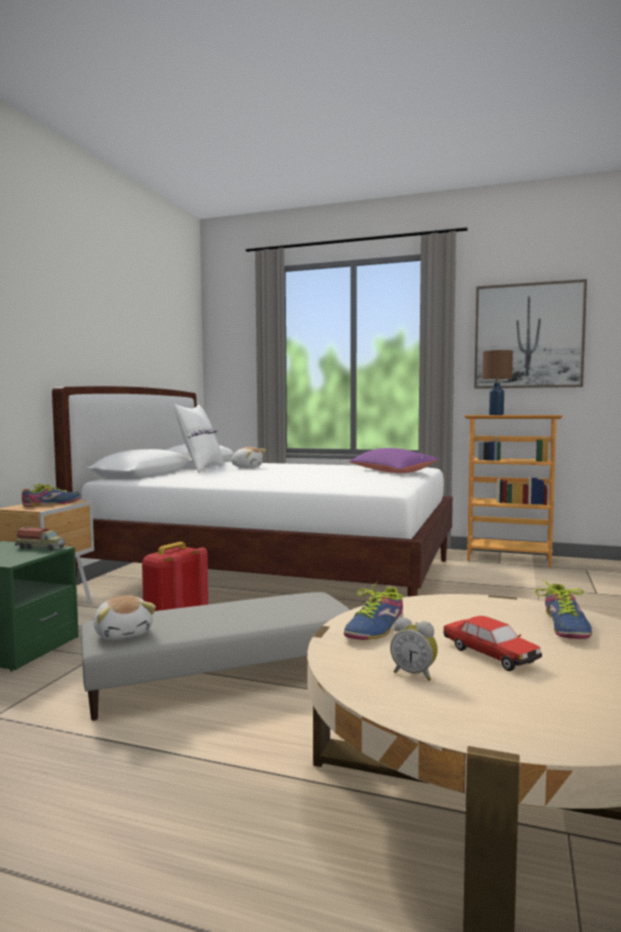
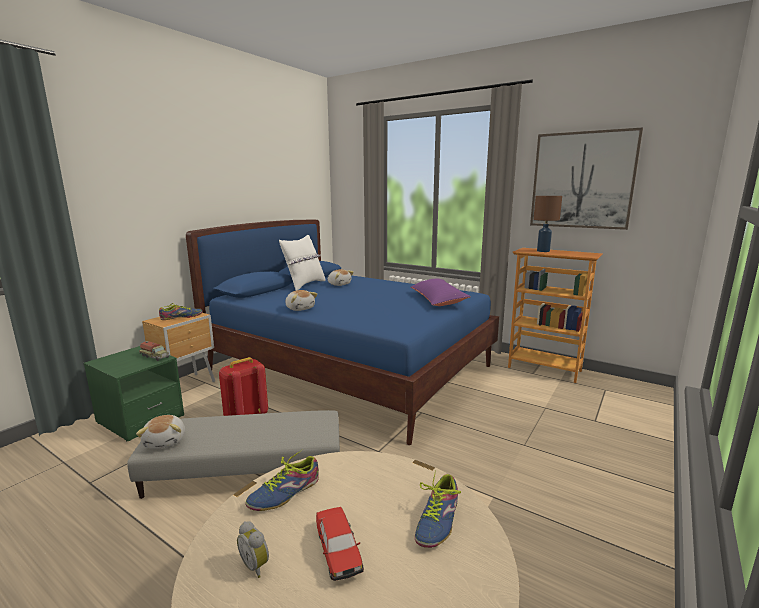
camera: 15 degrees right, 10 degrees up
(231, 481) = (300, 308): none -> plush toy
(275, 575) = (351, 368): white bed -> blue bed

